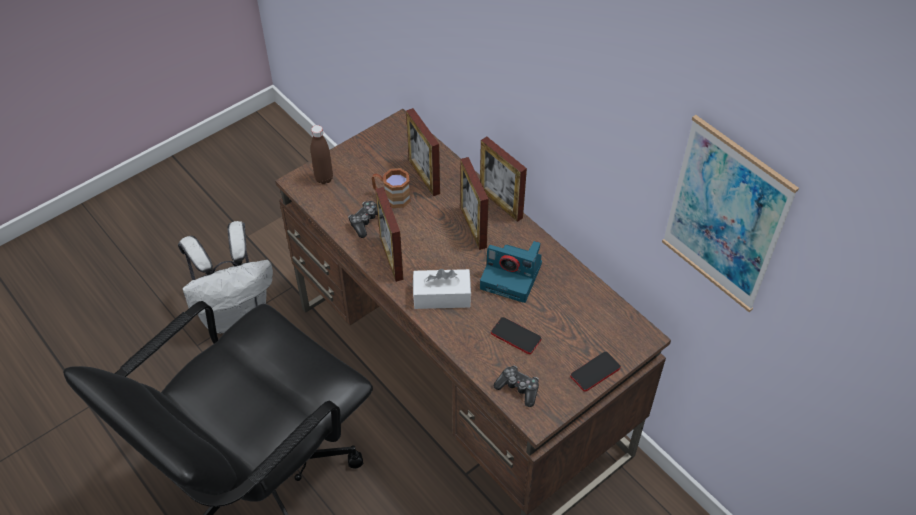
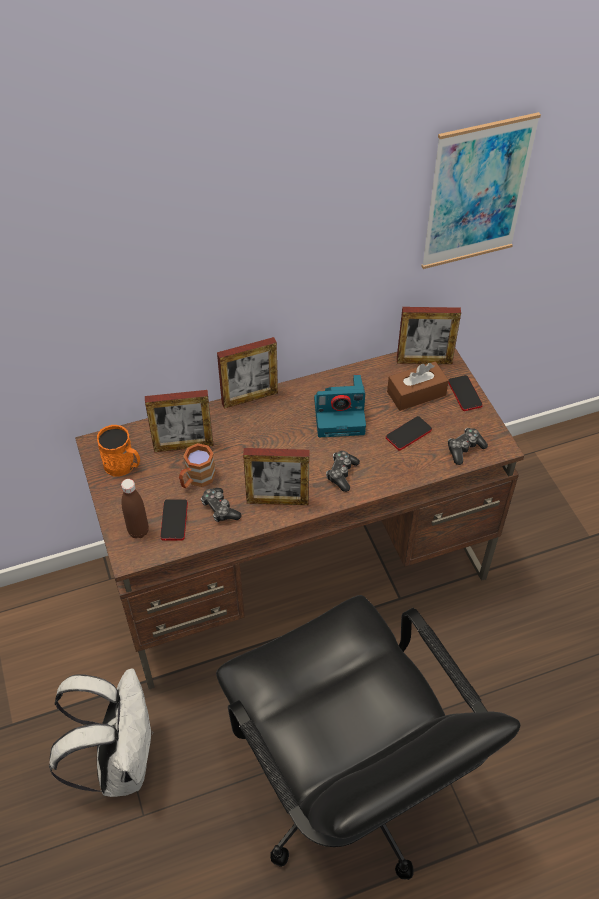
camera: 70 degrees left, 0 degrees up
(343, 196) = (174, 520): none -> phone
(386, 146) = (123, 465): none -> orange mug
(442, 296) = (342, 474): white tissue box -> game controller
(473, 227) = (269, 427): picture frame -> picture frame (424, 361)
(512, 276) = (340, 416): camera -> camera turned 45 degrees clockwise
(573, 330) = (416, 393): none -> brown tissue box

